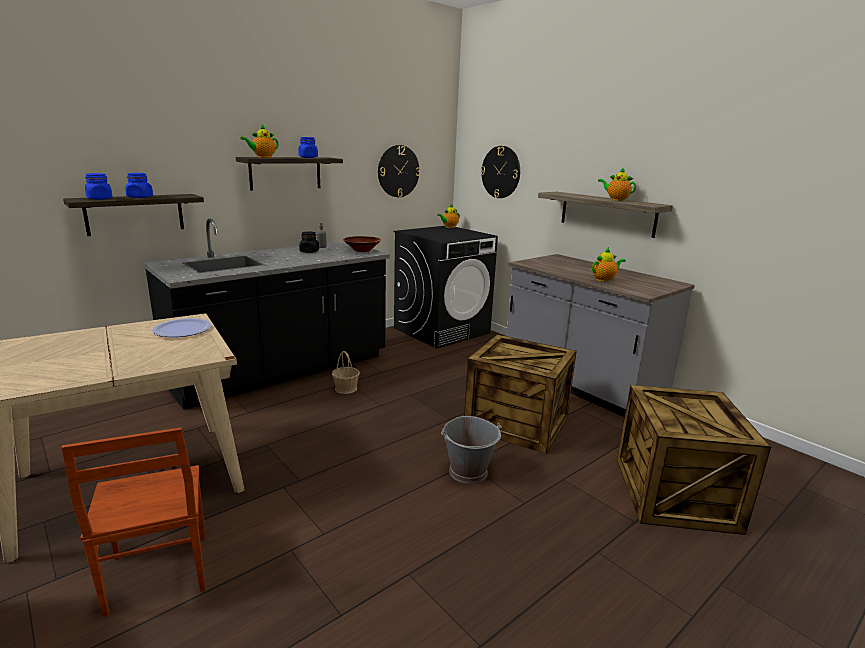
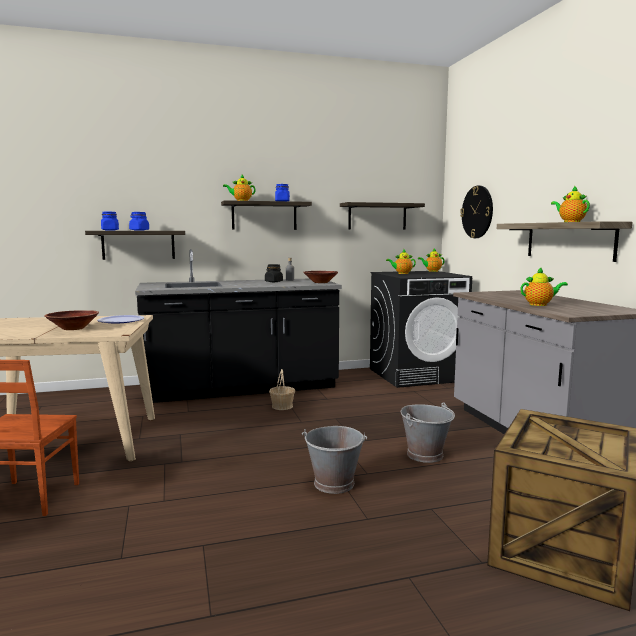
camera: 25 degrees right, 10 degrees down
(140, 353) = (73, 328): none -> brown bowl
(398, 171) = (377, 216): wall clock -> shelf
(429, 233) = (402, 273): none -> teapot
(517, 422) = (425, 454): crate -> grey bucket

